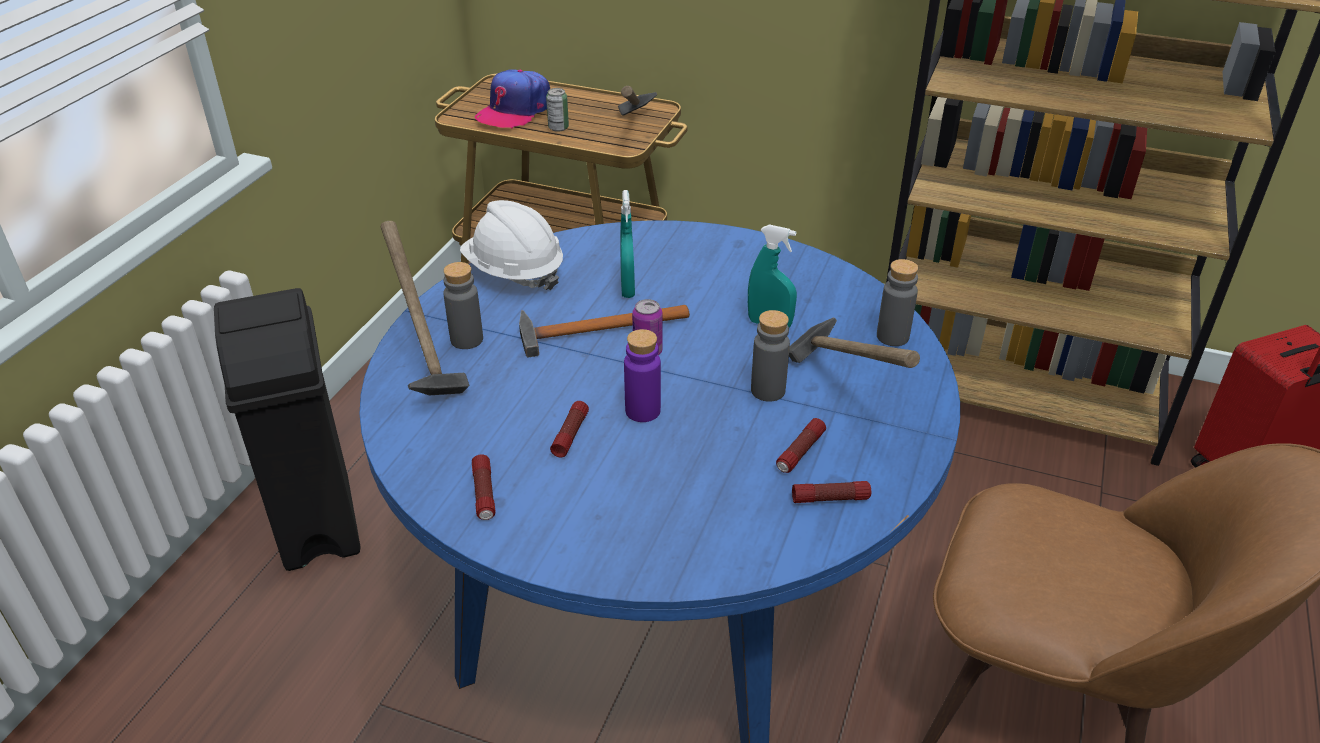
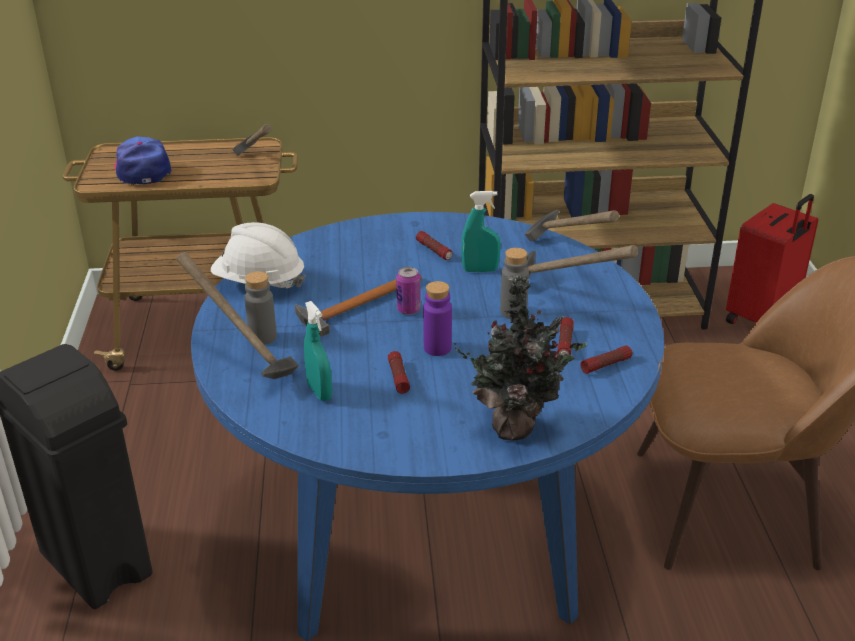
camera: 25 degrees left, 5 degrees down
(484, 494) = (368, 432): flashlight -> flashlight (434, 251)
(515, 110) = (142, 169): cap -> cap turned 150 degrees clockwise
(558, 128) = (191, 175): can -> none
(627, 288) = (358, 272): turquoise spray bottle -> turquoise spray bottle (319, 392)
(655, 545) = (516, 426): none -> potted plant
(892, 337) = (568, 257): grey bottle -> hammer

